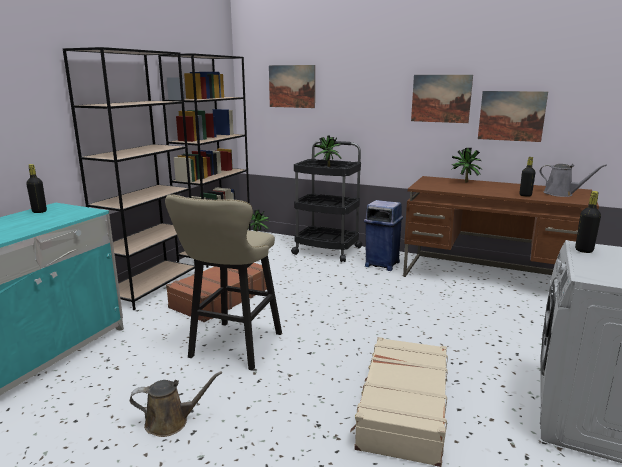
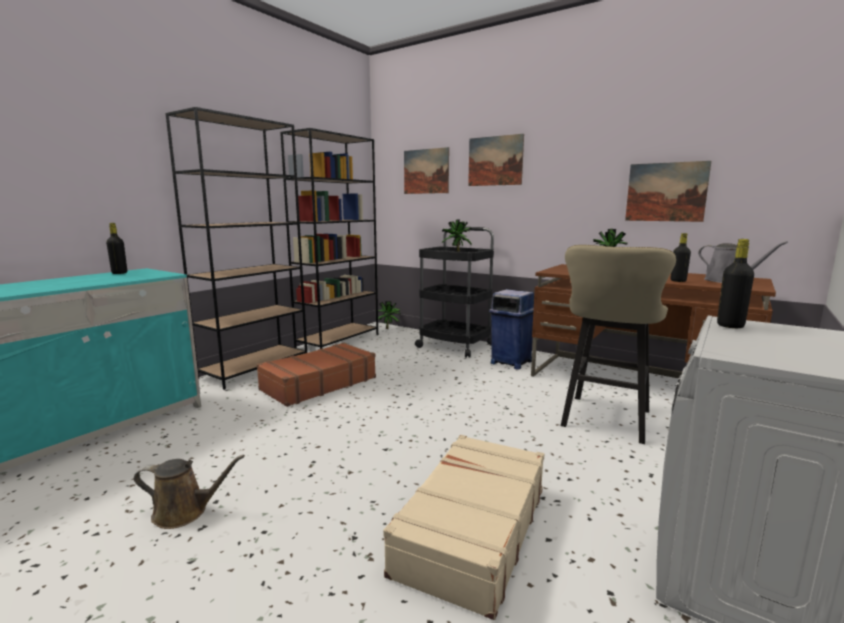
camera: 10 degrees right, 5 degrees down
(231, 350) = (299, 438): beige stool -> beige stool (604, 423)
(441, 98) = (582, 176): picture -> picture (495, 161)

